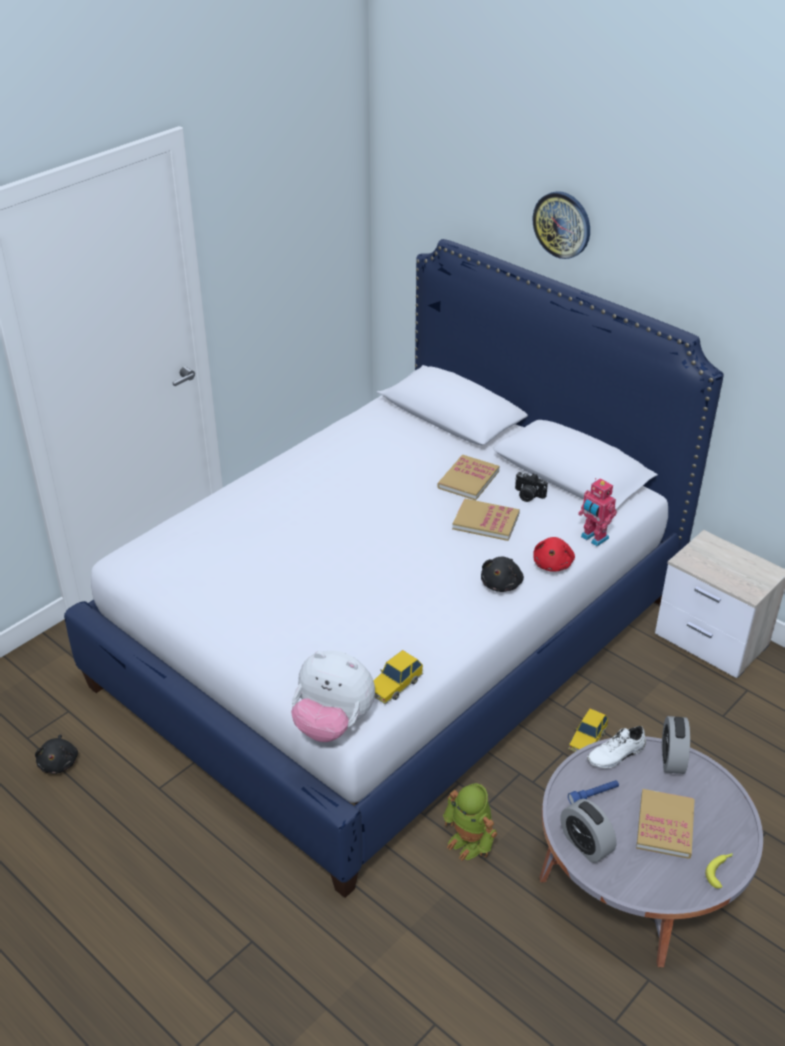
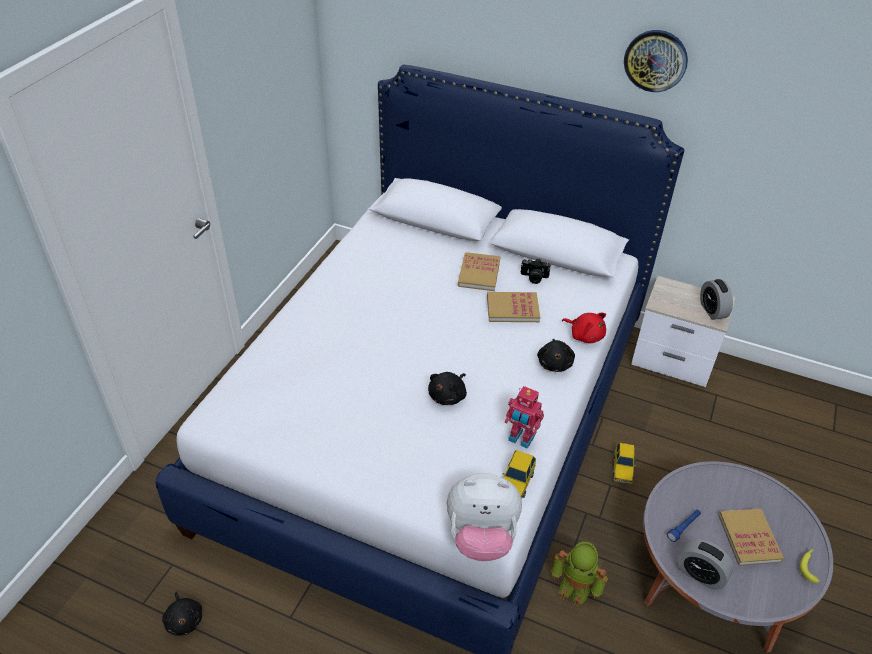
camera: 20 degrees left, 5 degrees up
(369, 590) = (448, 396): none -> black plush toy
(553, 564) = (585, 335): red plush toy -> red plush toy turned 45 degrees counterclockwise
(562, 224) = (520, 38): wall clock -> wall clock (655, 60)
(593, 538) = (604, 305): toy robot -> toy robot (520, 439)
(616, 755) = (684, 486): white shoe -> none
(672, 759) = (725, 477): alarm clock -> alarm clock (712, 310)

